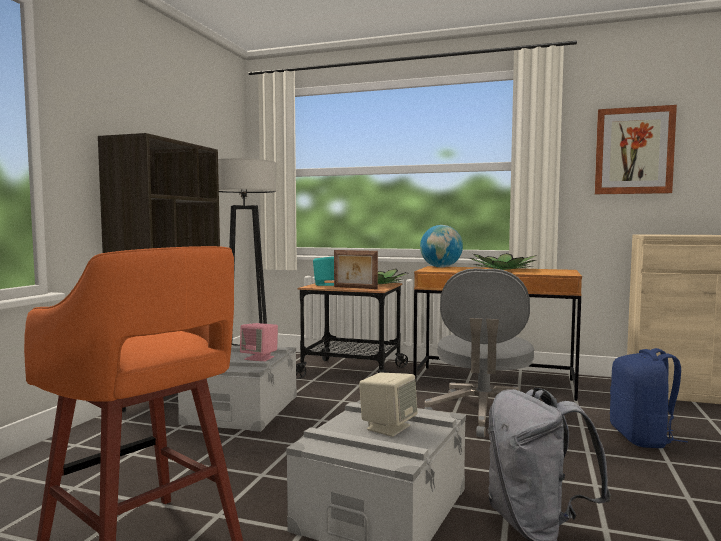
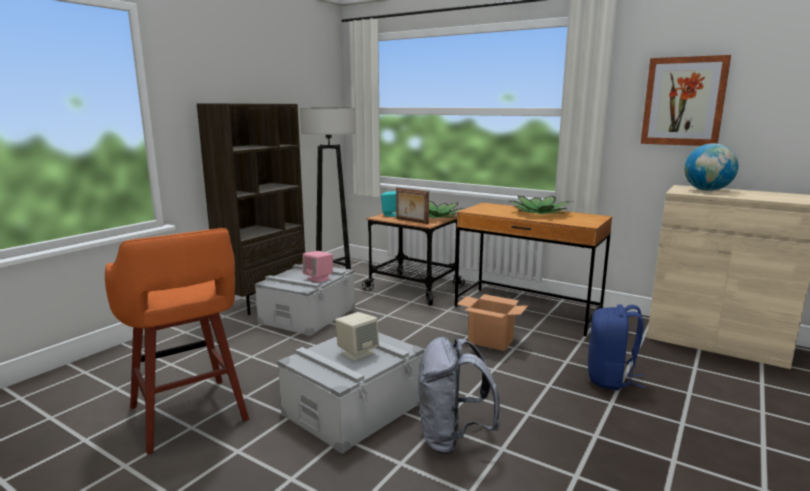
camera: 15 degrees right, 10 degrees up
(441, 267) = (490, 205): globe -> globe (707, 190)
(483, 415) = (490, 341): grey office chair -> cardboard box

